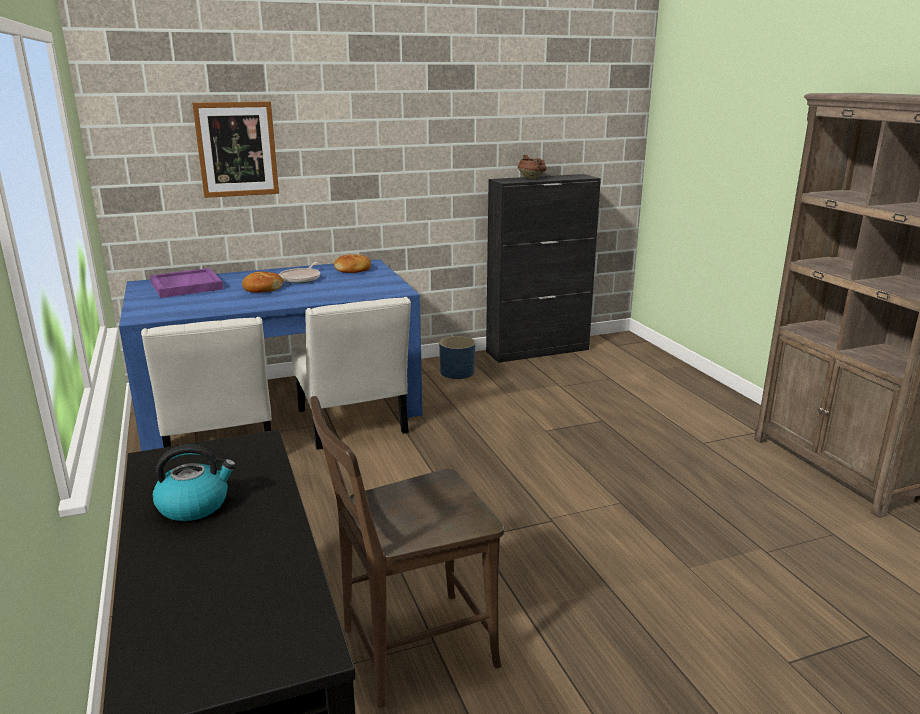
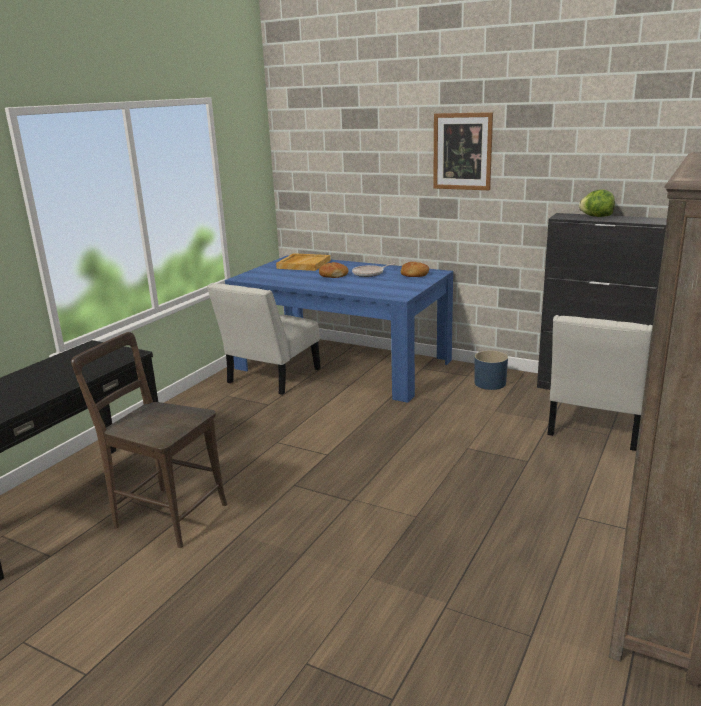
camera: 50 degrees right, 0 degrees up
(186, 286) = (303, 264): purple tray -> beige tray
(194, 505) = (57, 368): kettle -> none
(237, 149) = (355, 171): picture -> picture (462, 151)
(352, 425) = (357, 391): white chair -> white chair (595, 427)
(532, 178) = (596, 216): brown cooking pot -> lettuce

